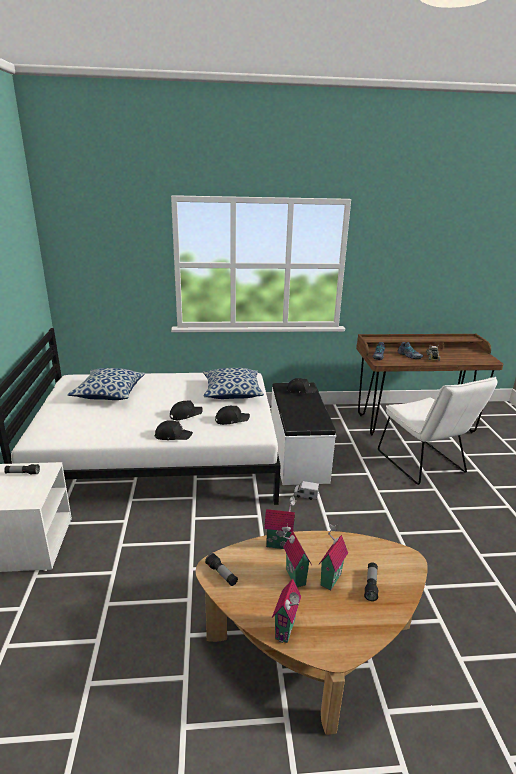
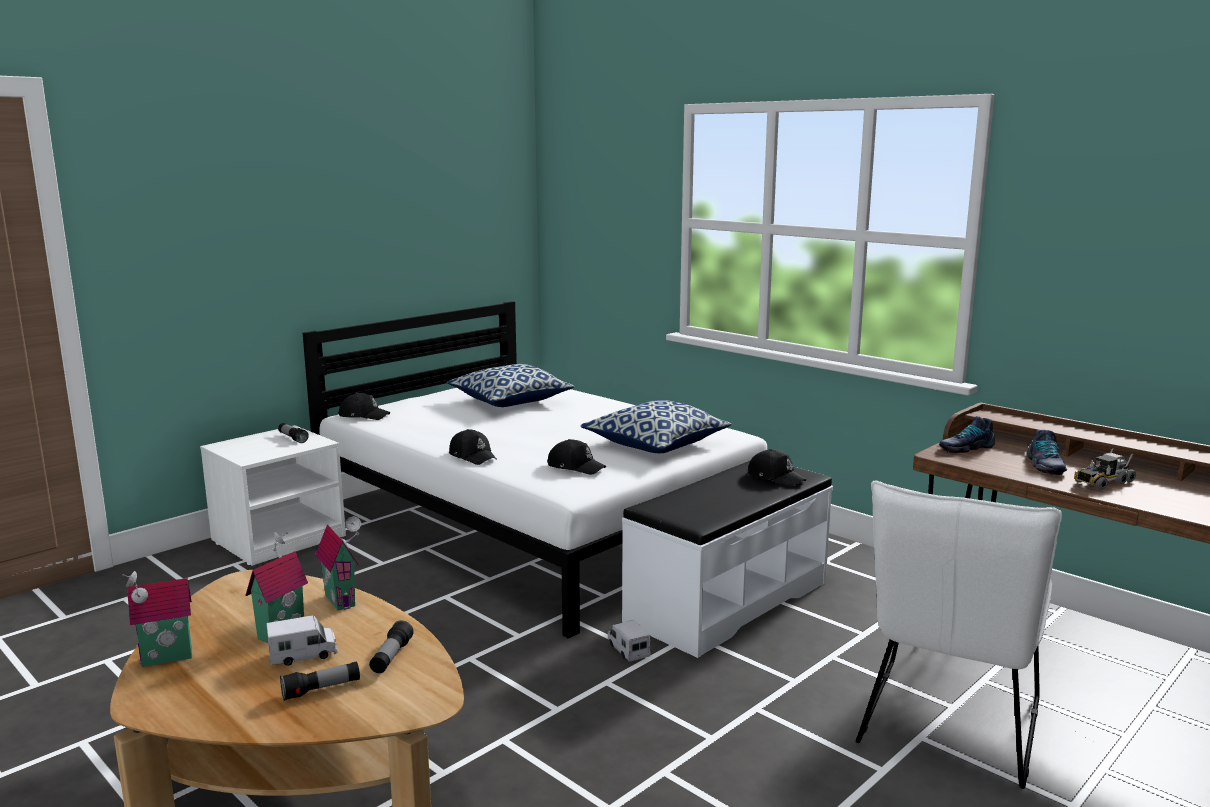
camera: 50 degrees right, 10 degrees down
(185, 414) = (537, 444): black cap -> black cap (364, 415)
(221, 574) = (237, 589): flashlight -> flashlight (391, 657)
(329, 578) = (303, 655): toy house -> toy truck

